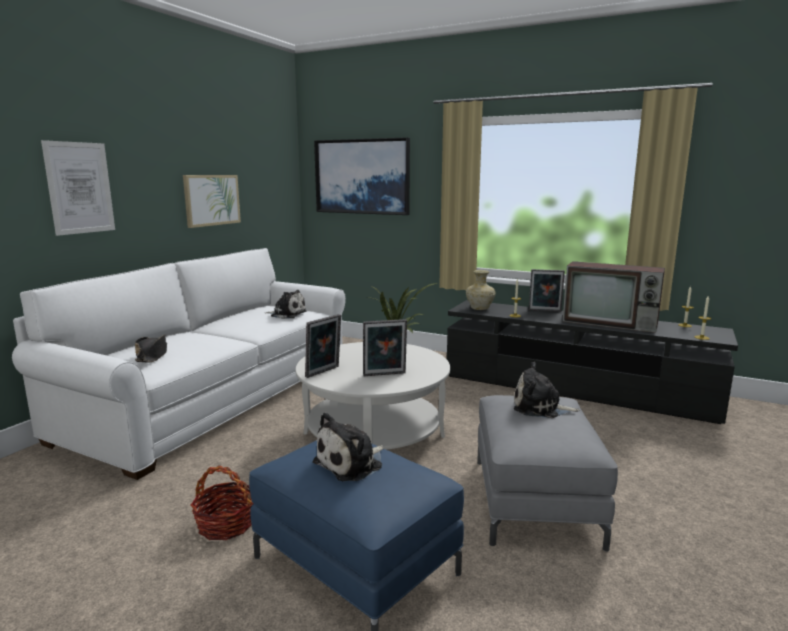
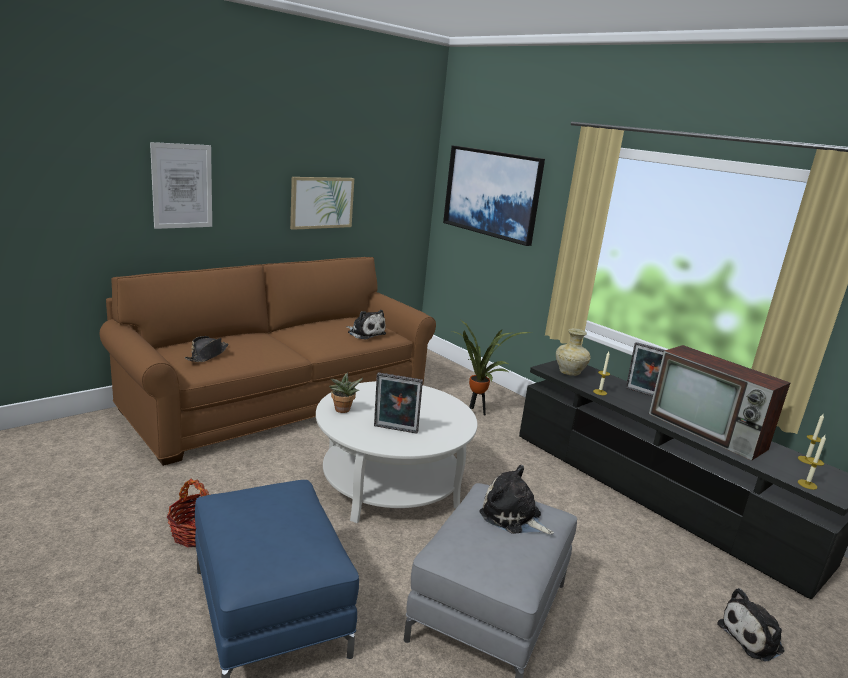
camera: 20 degrees right, 5 degrees up
(215, 398) = (279, 401): white sofa -> brown sofa
(324, 372) = (342, 411): picture frame -> potted plant
(351, 464) = (272, 520): plush toy -> plush toy (753, 638)

